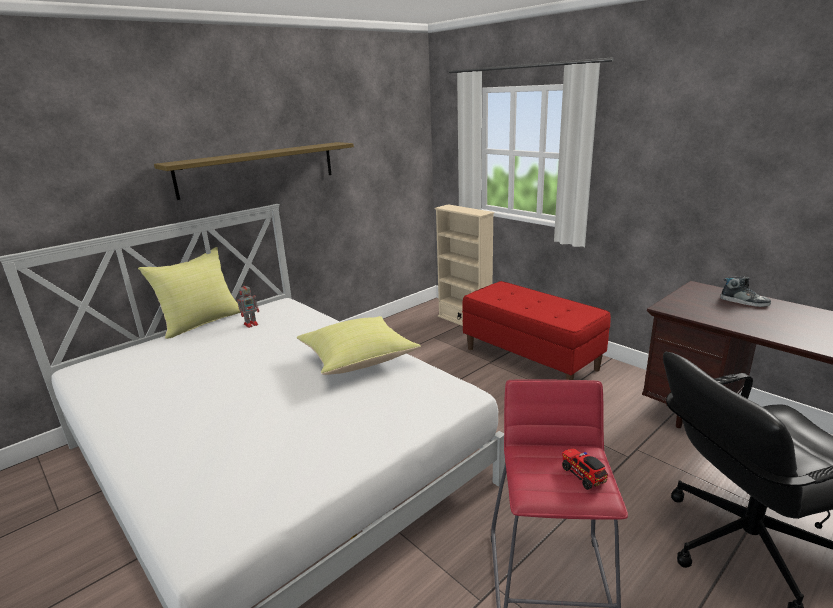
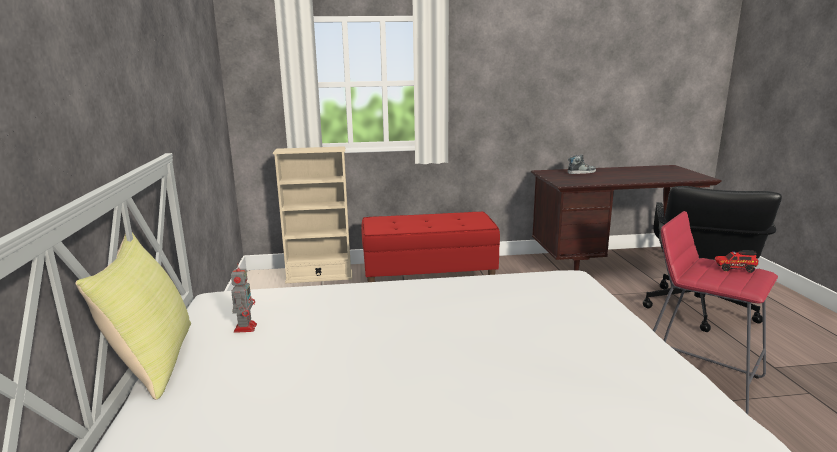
camera: 55 degrees left, 5 degrees down
(258, 169) = (138, 99): shelf -> none
(358, 360) = (454, 294): yellow pillow -> none

